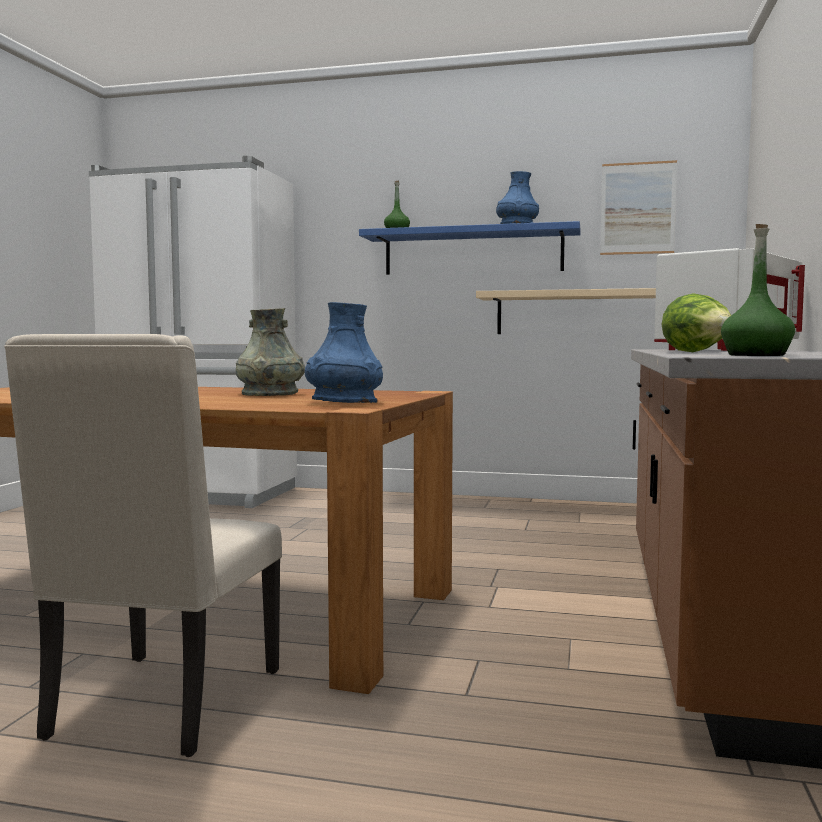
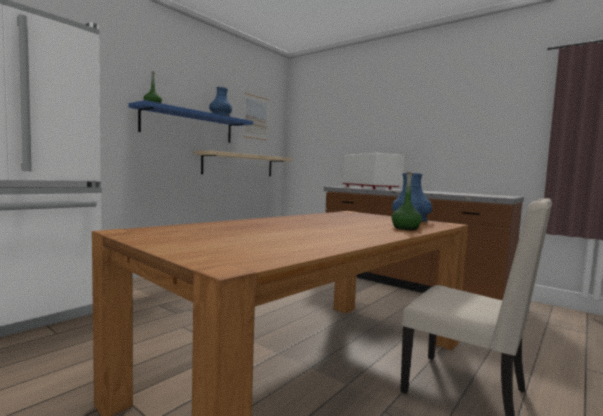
camera: 65 degrees left, 0 degrees up
(270, 394) = (338, 220): grey vase -> none
(697, 352) = (436, 192): lettuce -> none
(756, 355) = (498, 196): green bottle -> green bottle (405, 228)

